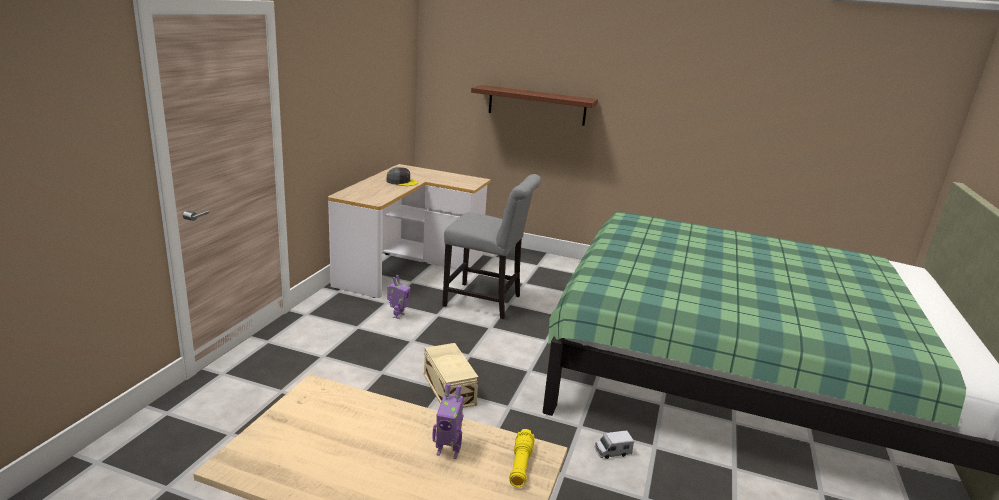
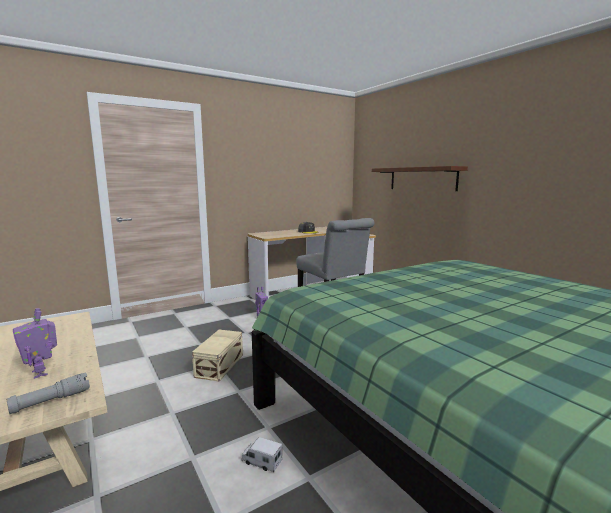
camera: 40 degrees right, 10 degrees down
(520, 465) = (51, 401): yellow flashlight -> grey flashlight

